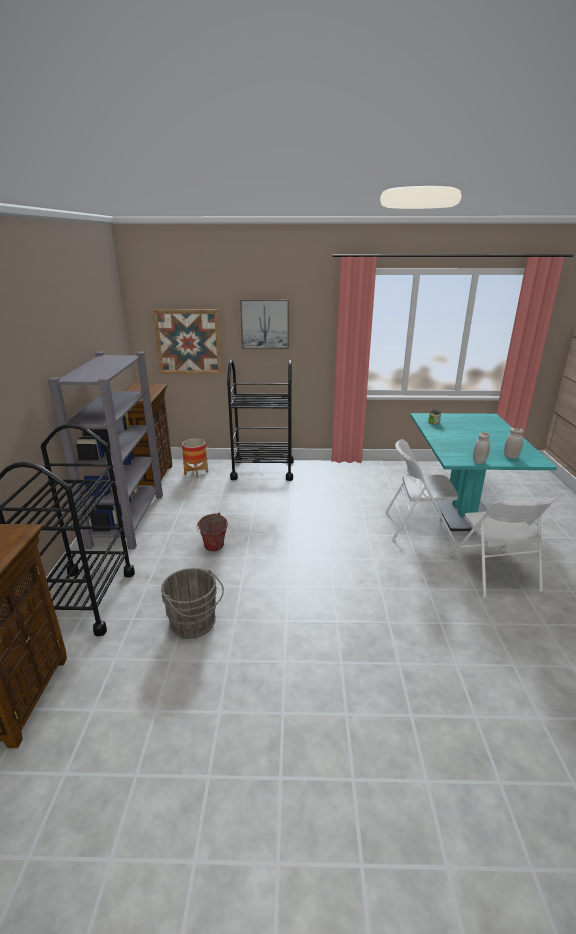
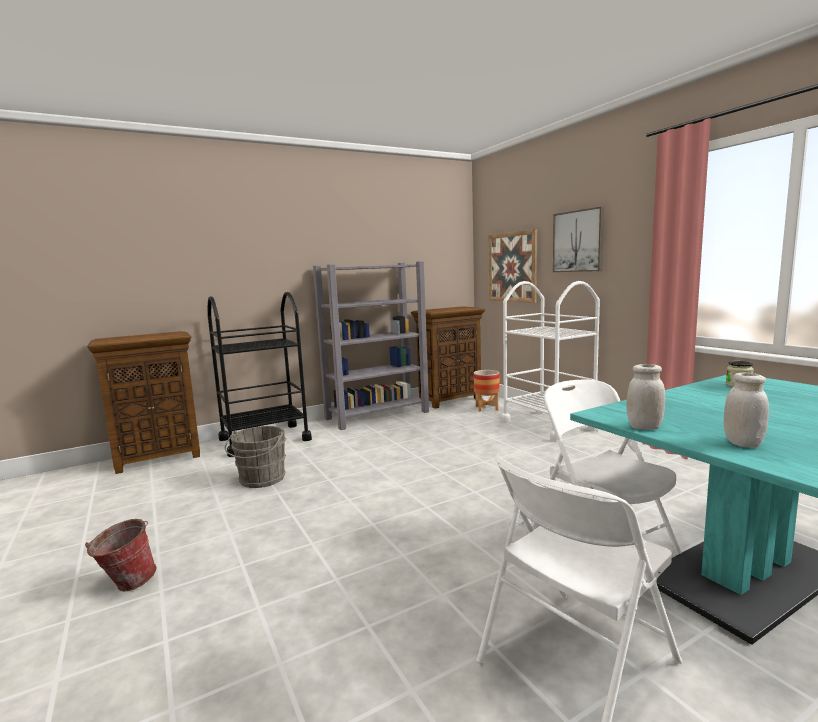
camera: 60 degrees right, 15 degrees down
(213, 548) = (374, 452): bucket -> bucket (126, 584)
(263, 470) = (548, 425): black cart -> white cart

